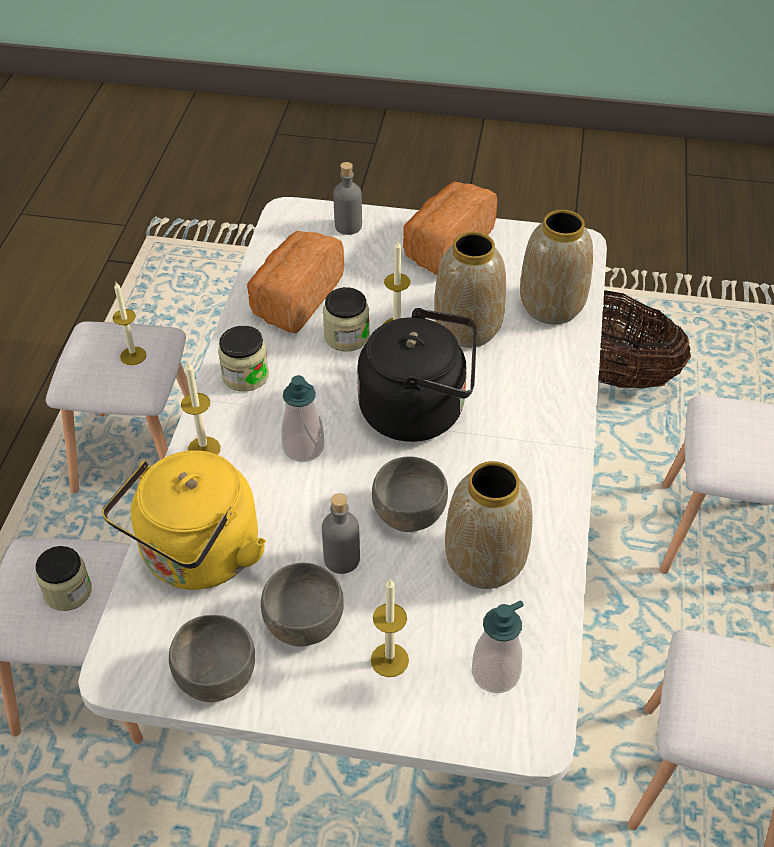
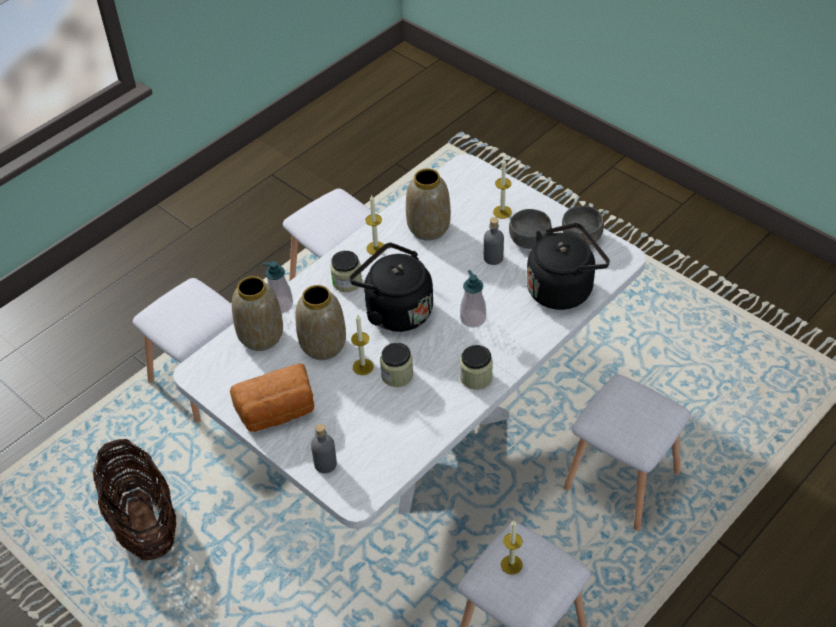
camera: 145 degrees left, 0 degrees up
(68, 592) = (626, 408): jar -> jar (347, 282)
(197, 558) = (563, 288): yellow kettle -> black kettle
(204, 449) = (527, 343): candle -> candle (376, 248)
(295, 299) = (407, 419): bread -> none
(408, 513) = (445, 263): grey bowl -> none
(495, 673) = (462, 190): soap dispenser -> soap dispenser (280, 305)

